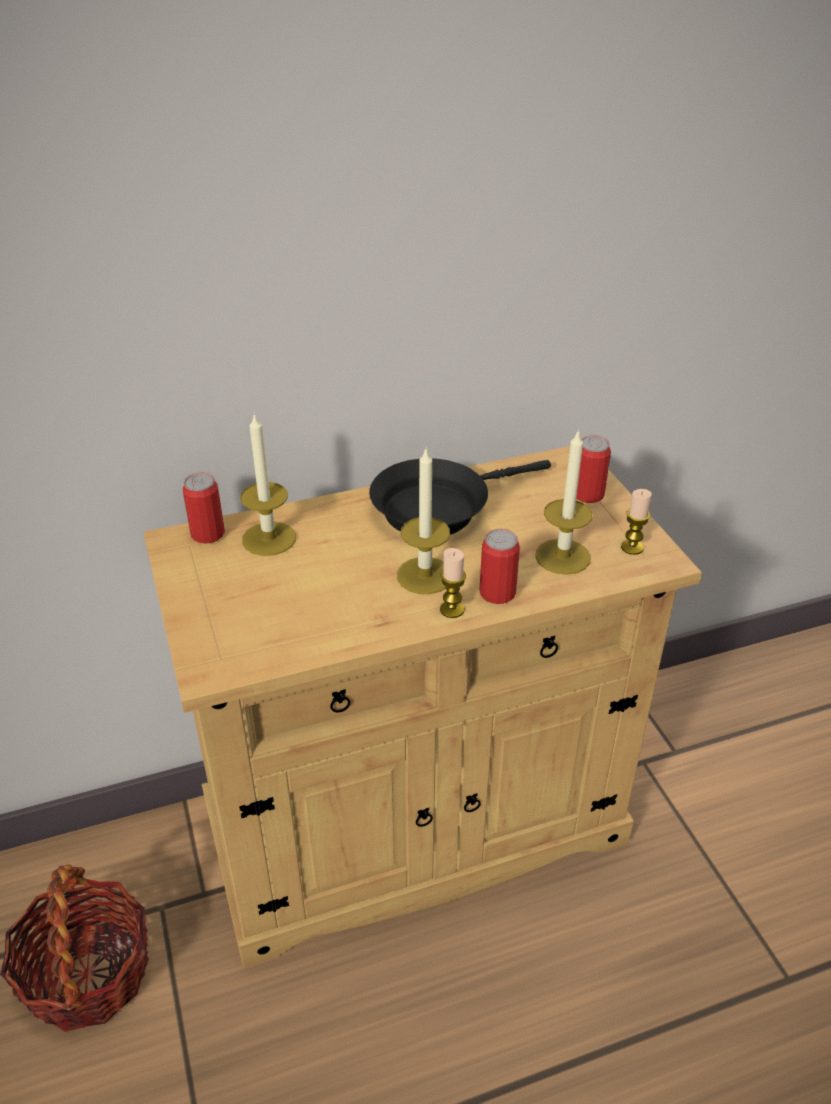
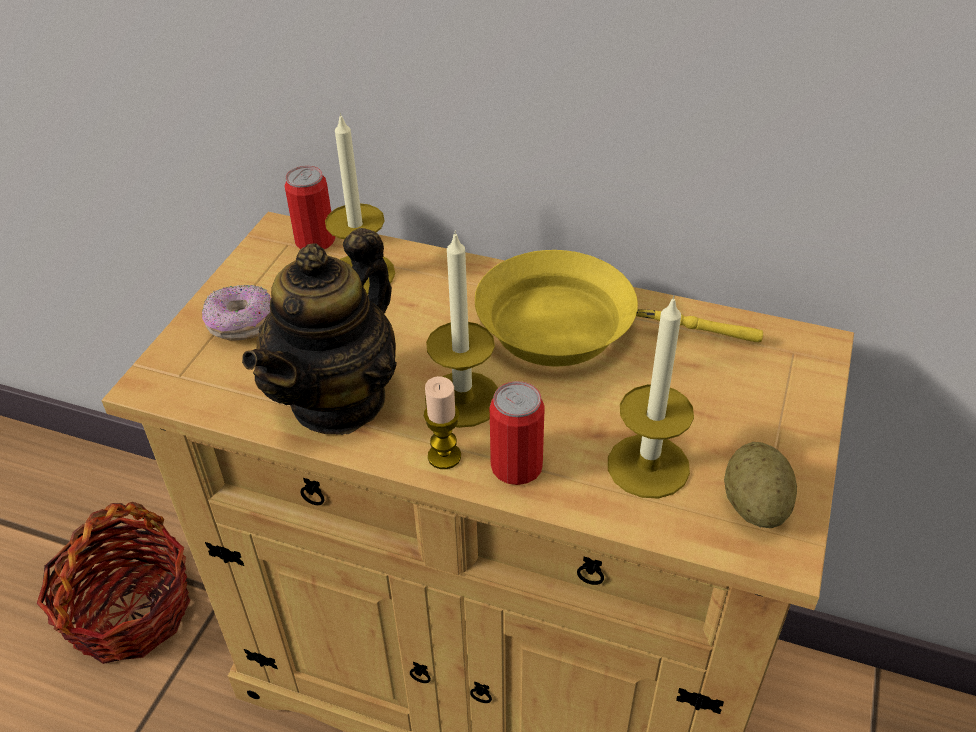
camera: 40 degrees right, 5 degrees up
(225, 607) = (241, 325): none -> donut
(349, 614) = (338, 399): none -> teapot
(438, 507) = (571, 326): black frying pan -> yellow frying pan
(588, 494) = (776, 403): can -> none
(632, 547) = (755, 505): candle -> potato

